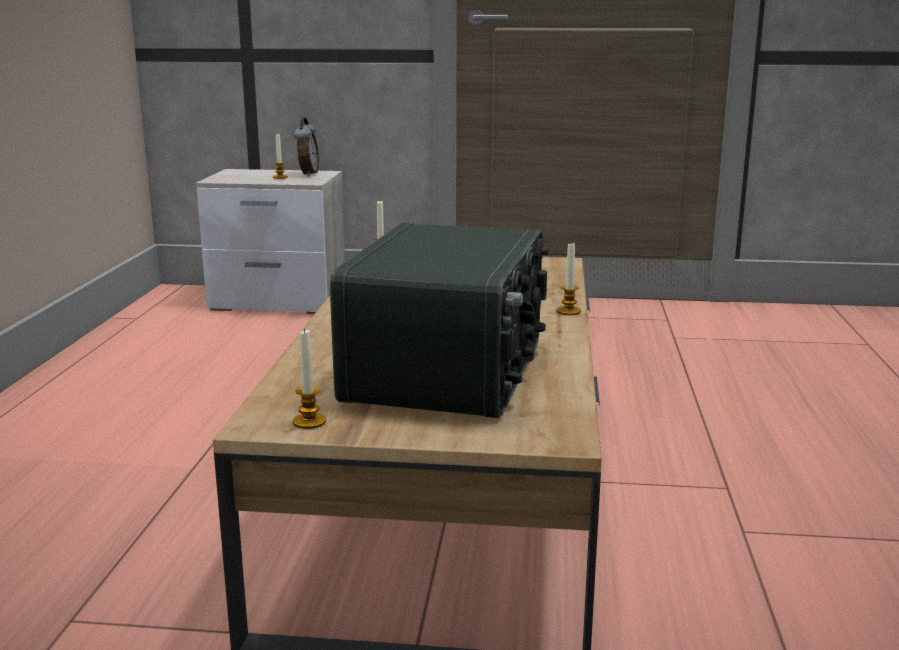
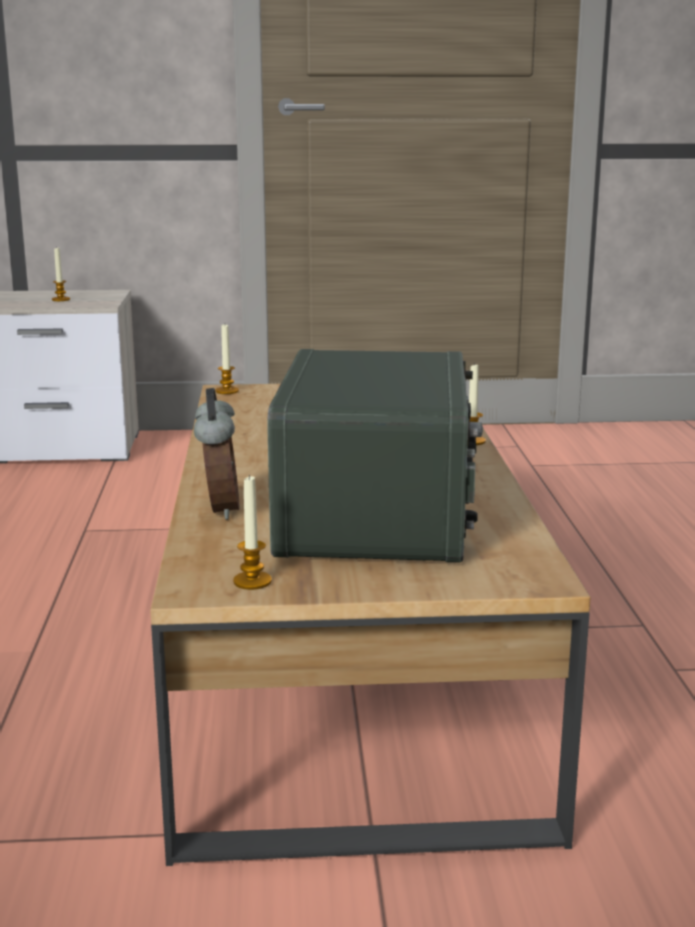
camera: 10 degrees left, 0 degrees up
(307, 174) = (92, 294): alarm clock -> alarm clock (219, 509)

